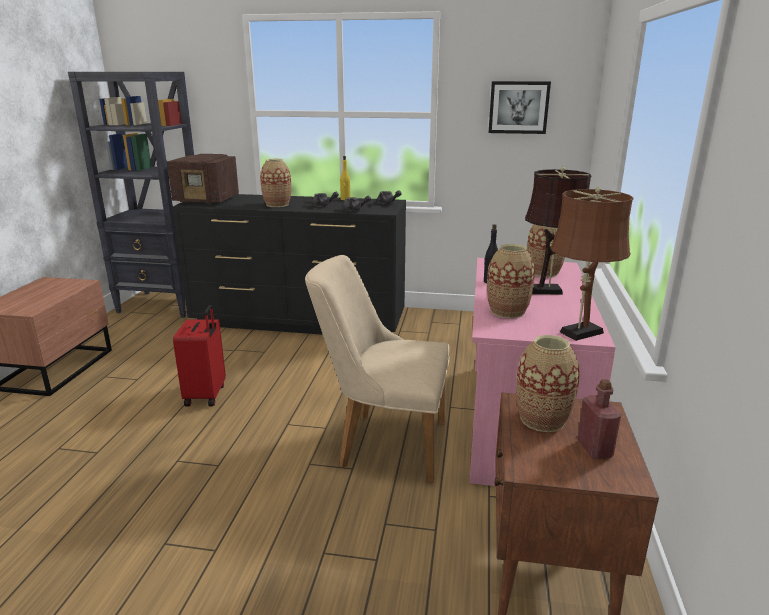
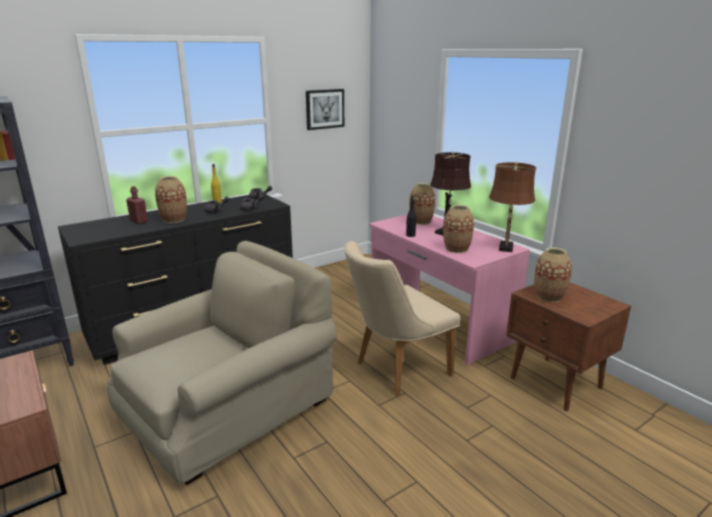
camera: 45 degrees left, 0 degrees up
(206, 395) = (227, 408): red suitcase -> beige armchair
(207, 200) = (91, 232): radio -> none
(594, 449) = (585, 299): red bottle -> red bottle (139, 221)

